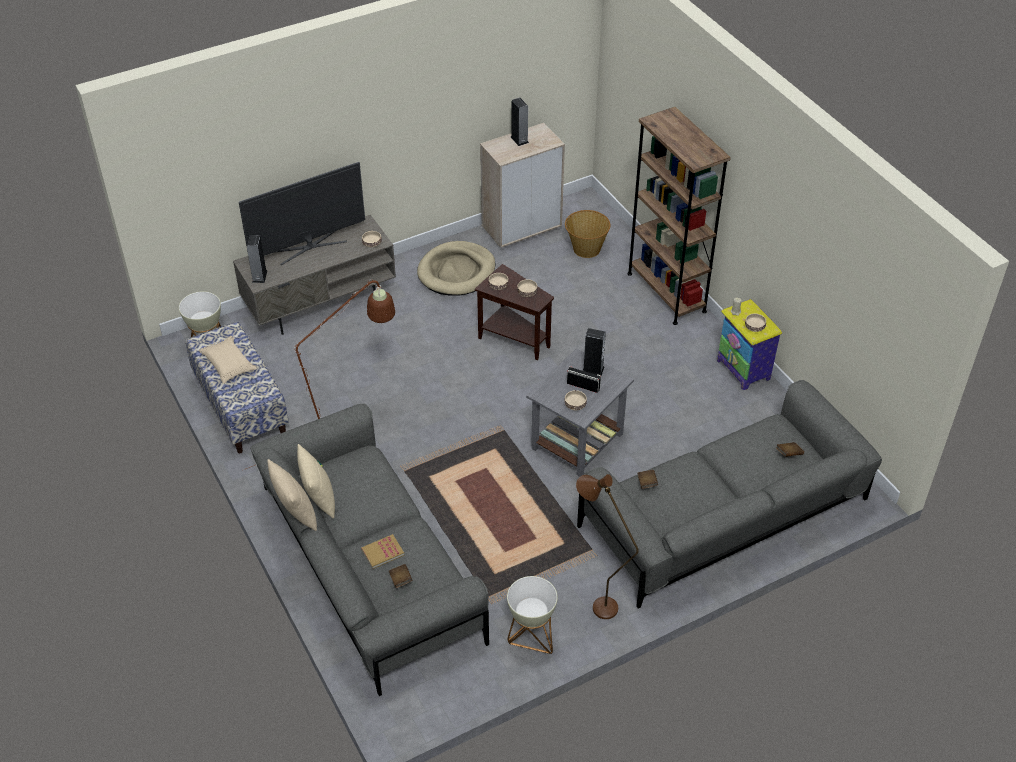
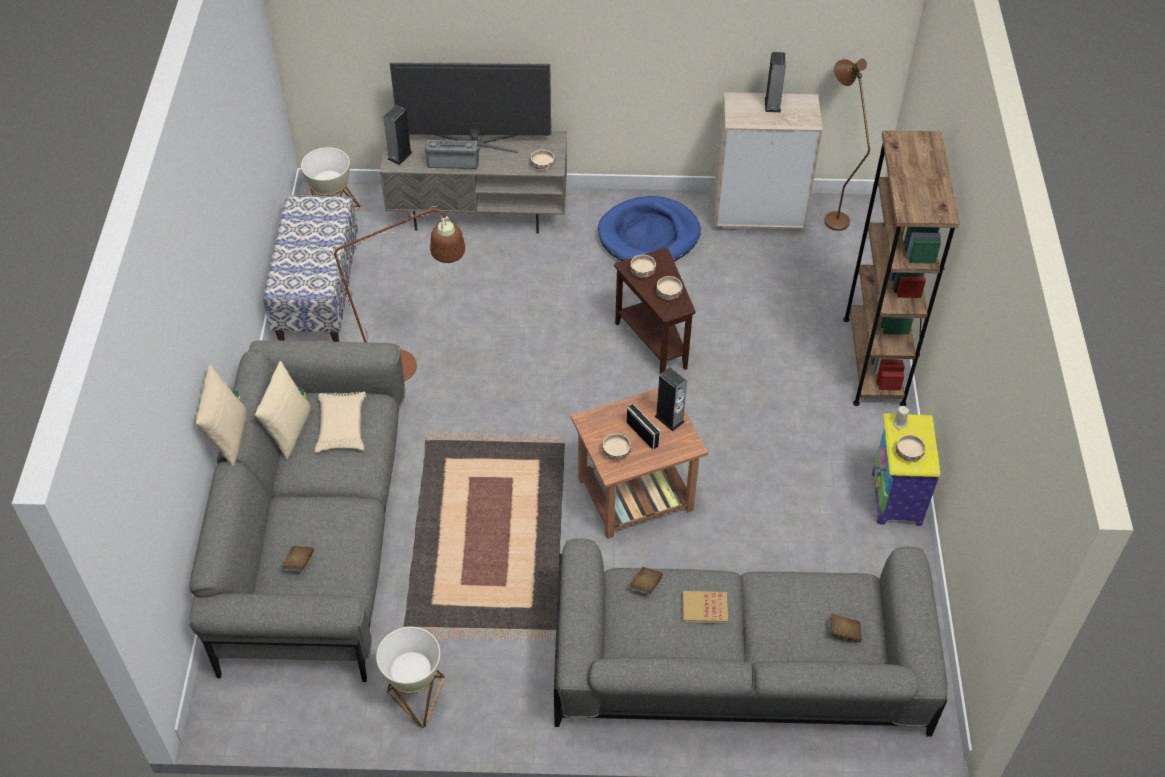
camera: 30 degrees right, 5 degrees up
(228, 362) = (307, 239): beige pillow -> beige pillow (341, 425)
(303, 265) = (453, 161): none -> radio
(382, 552) = (304, 522): book -> book (704, 608)
(457, 272) = (649, 235): beige dog bed -> blue dog bed
(576, 442) = (634, 494): grey side table -> brown side table
(586, 249) = (816, 268): basket -> none
(596, 604) = (513, 697): brown floor lamp -> brown floor lamp (831, 216)

